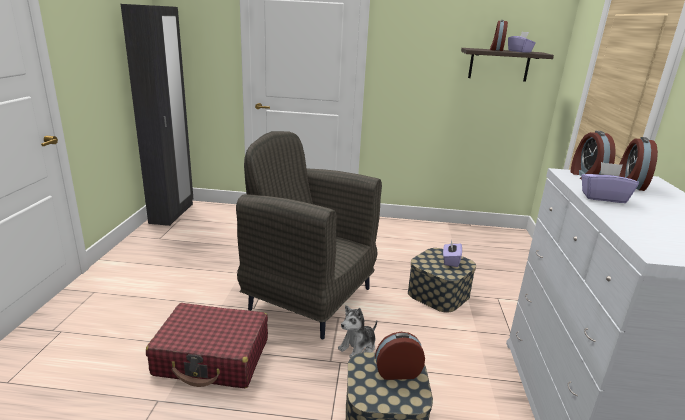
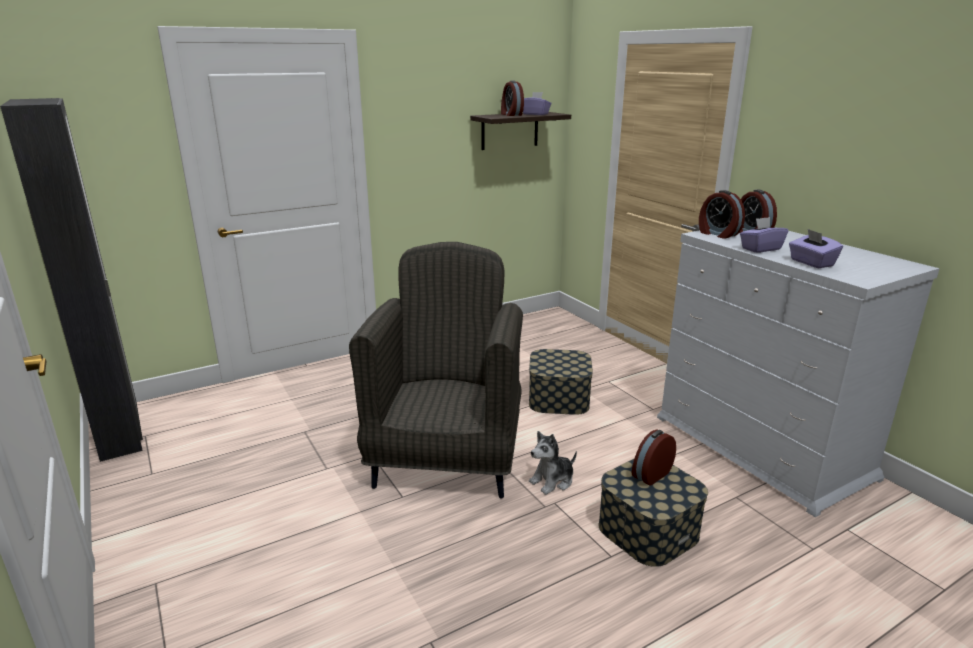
camera: 35 degrees left, 0 degrees up
(212, 357) = (428, 567): red suitcase -> none
(309, 298) = (447, 458): grey armchair -> grey armchair turned 105 degrees clockwise
(358, 347) = (552, 481): plush toy -> plush toy turned 45 degrees clockwise
(450, 261) = (564, 358): purple tissue box -> purple tissue box (811, 263)

